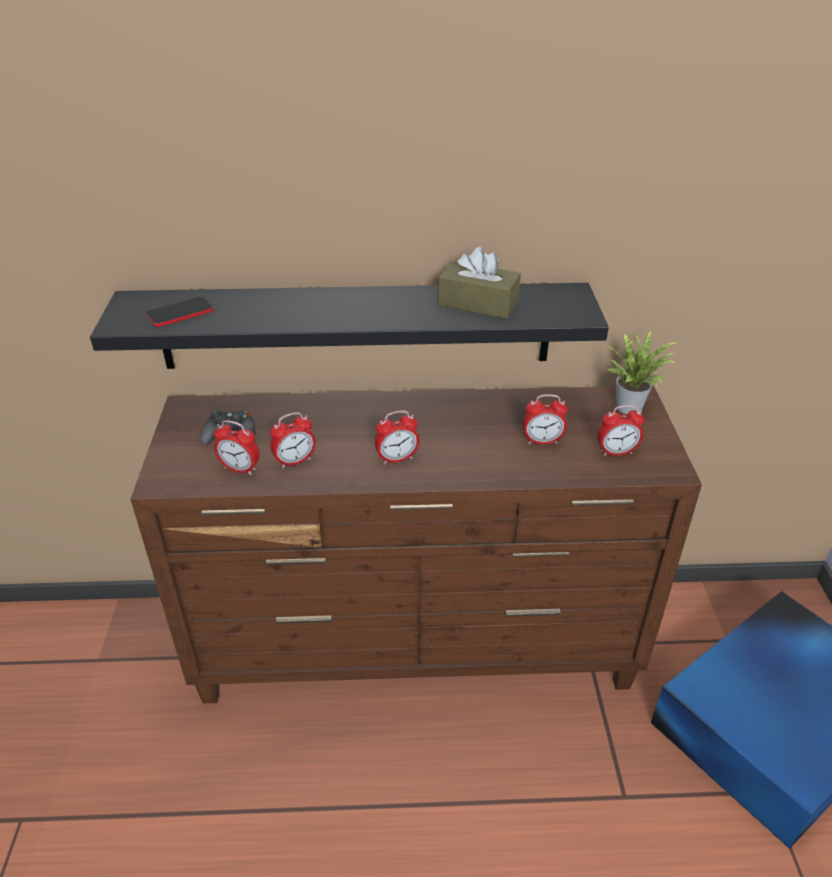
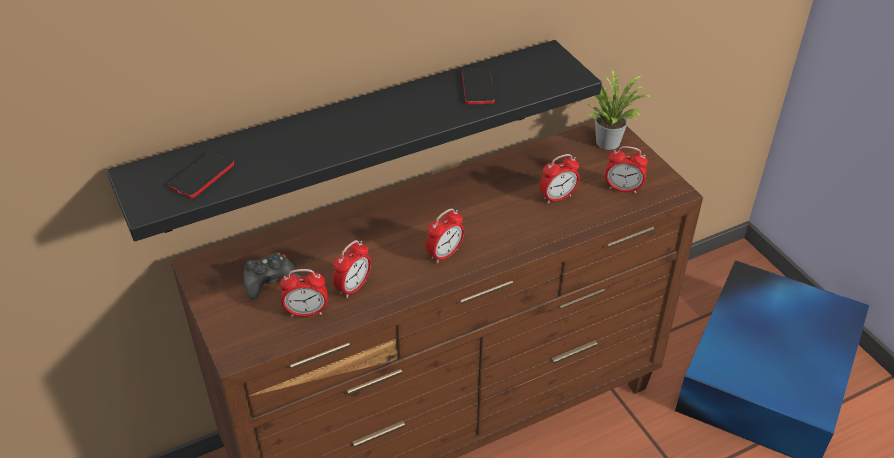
camera: 25 degrees left, 5 degrees up
(478, 303) = (478, 87): brown tissue box -> phone
(616, 452) = (623, 189): alarm clock -> alarm clock turned 45 degrees clockwise

